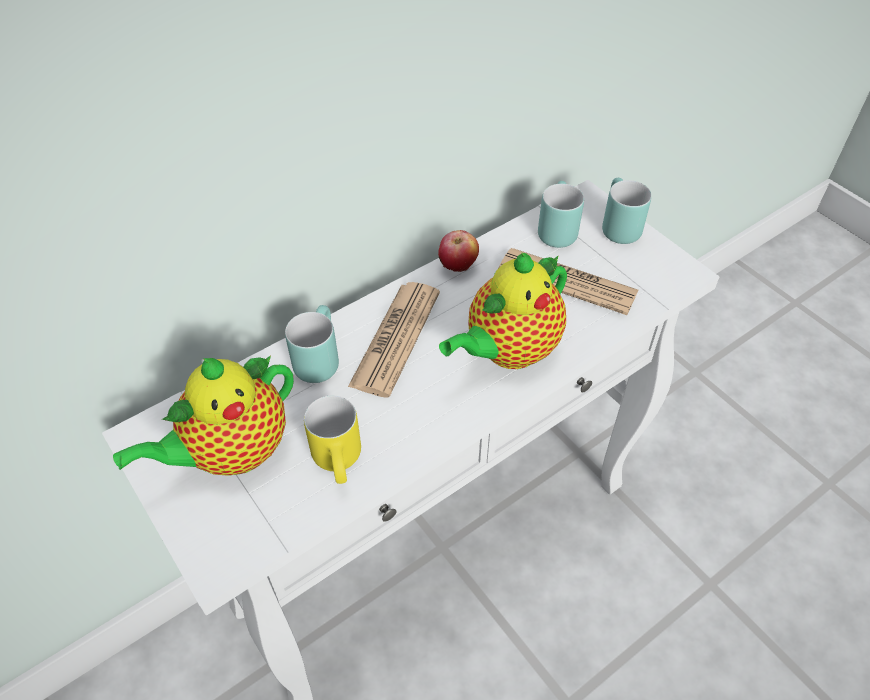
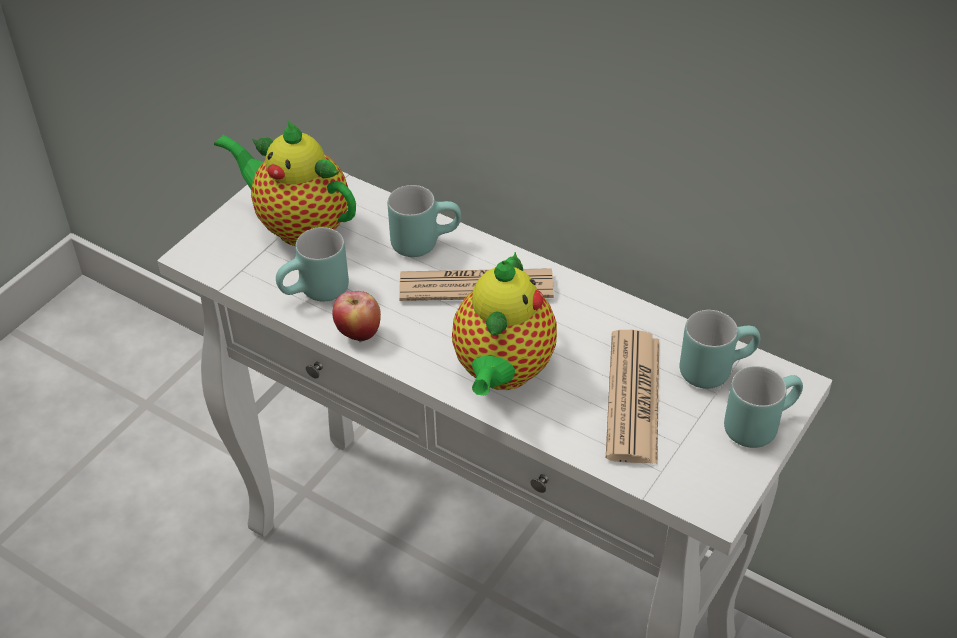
camera: 70 degrees right, 5 degrees down
(342, 462) = (316, 294): yellow mug -> turquoise mug
(458, 268) = (601, 304): apple -> apple (358, 334)
(508, 351) = (502, 373): teapot -> teapot turned 105 degrees counterclockwise

